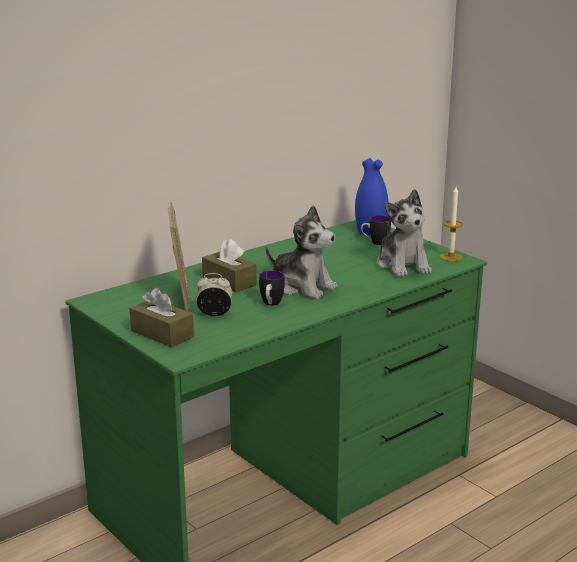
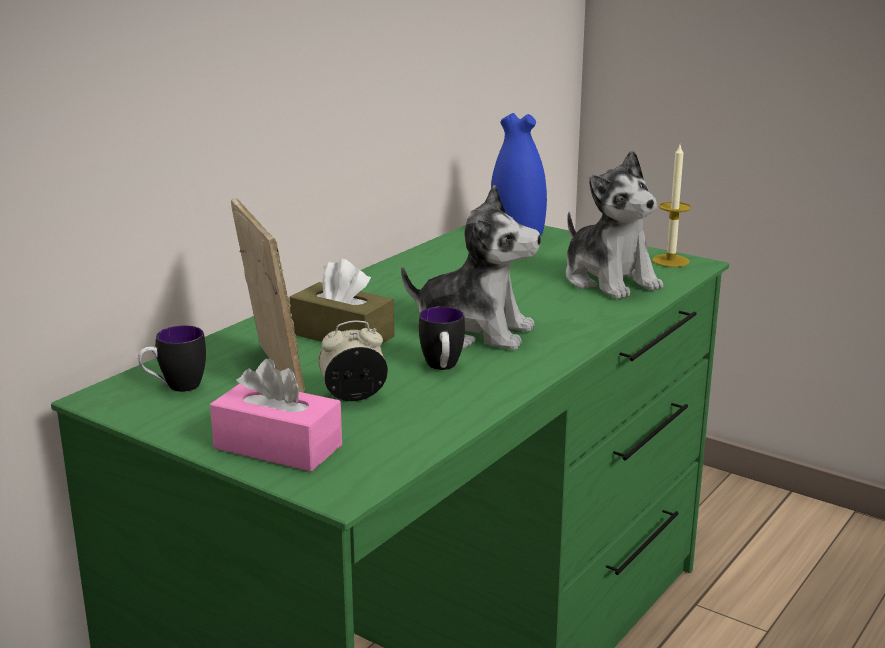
camera: 15 degrees left, 0 degrees up
(162, 334) = (278, 447): brown tissue box -> pink tissue box
(375, 243) = (538, 250): mug -> mug (175, 387)

